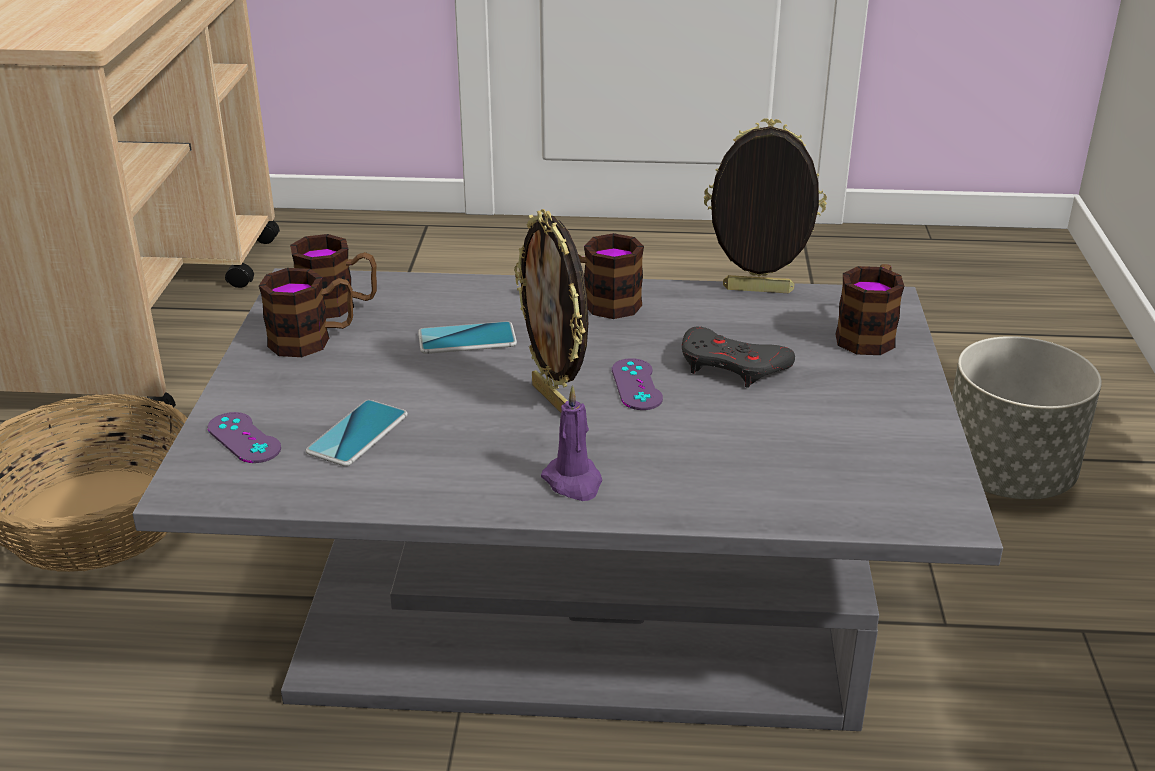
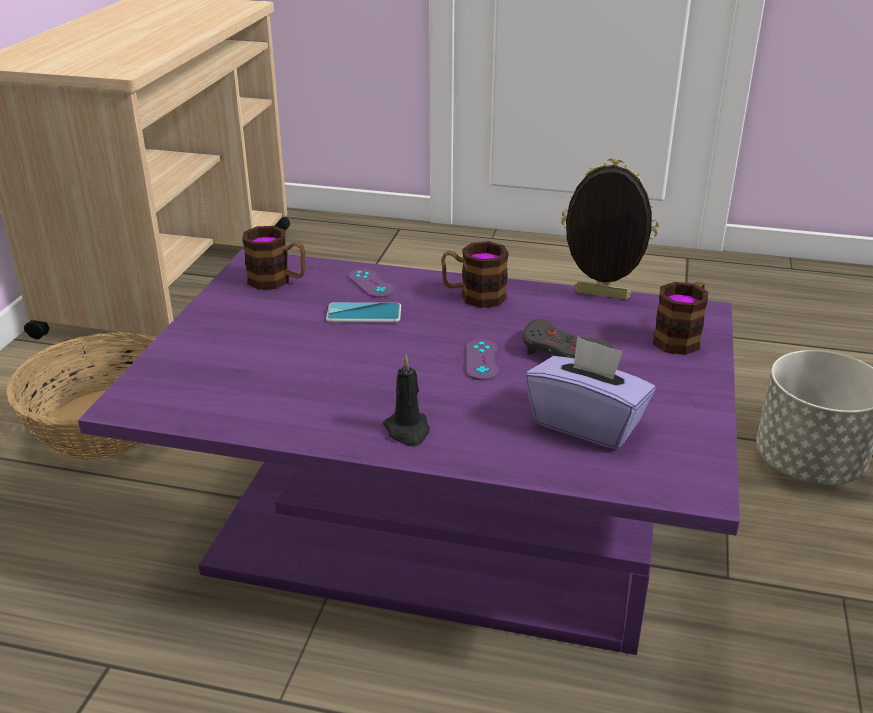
camera: 10 degrees right, 0 degrees up
(244, 438) = (175, 372): purple game controller -> purple game controller (371, 283)
(312, 340) = (250, 304): mug -> none
(357, 434) = (258, 377): phone -> none
(554, 399) = (414, 365): picture frame -> none
(574, 482) = (408, 431): purple candle -> black candle
(577, 610) = (436, 530): grey coffee table -> purple coffee table
(790, 450) = (587, 423): none -> purple tissue box

